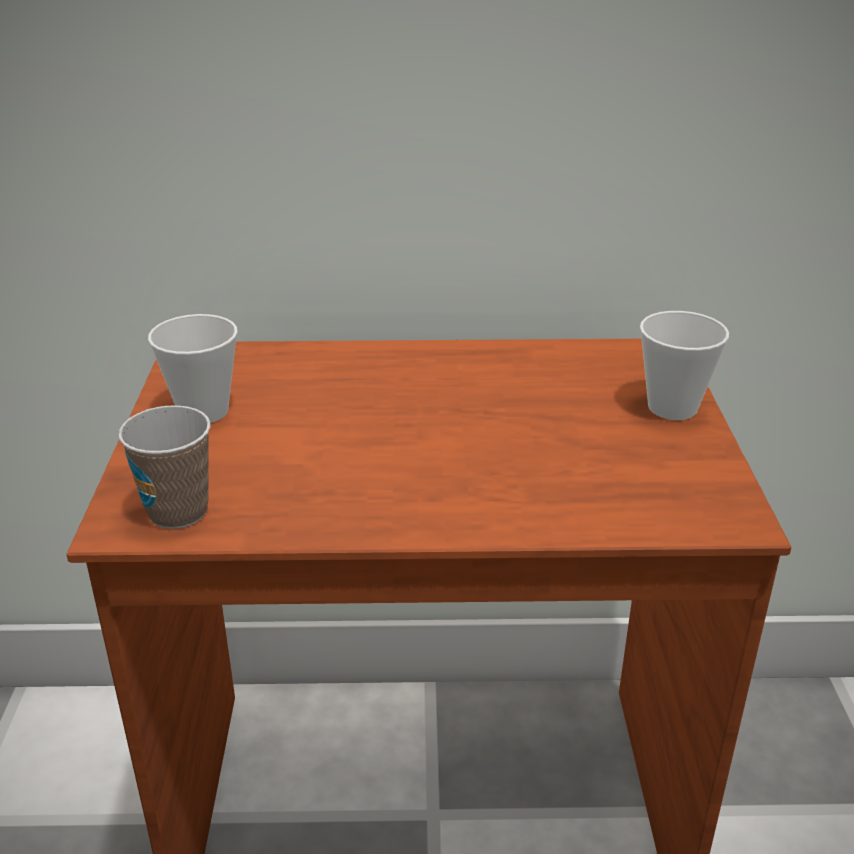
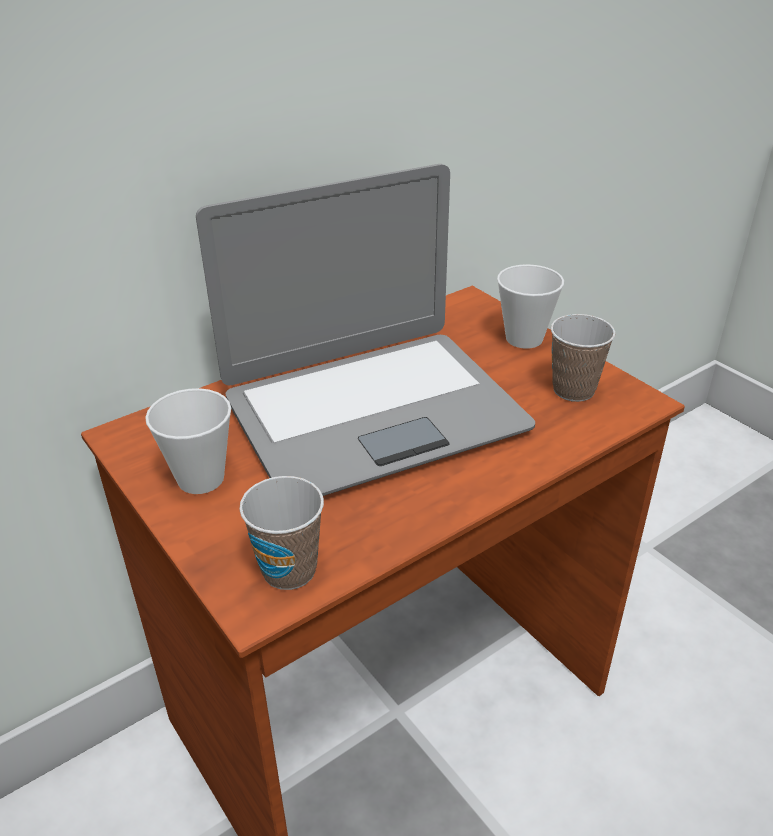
camera: 35 degrees left, 5 degrees up
(417, 416) = (372, 412): none -> laptop
(663, 477) = (573, 390): none -> cup

